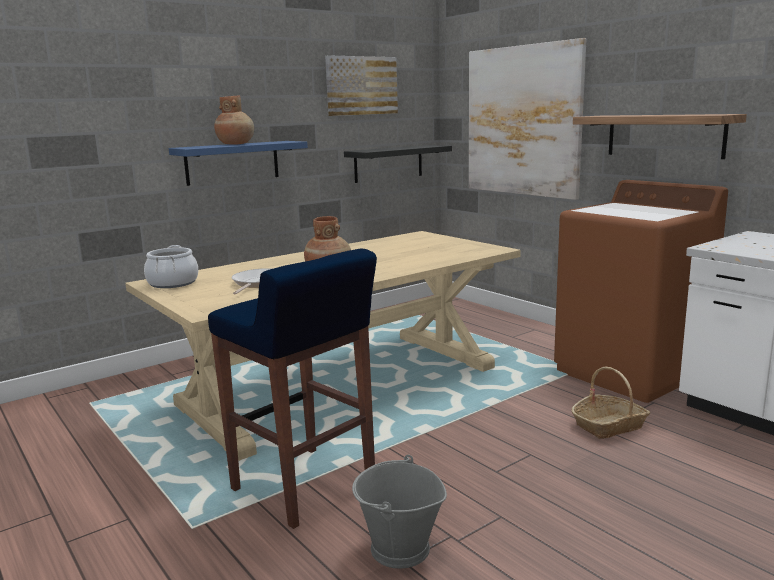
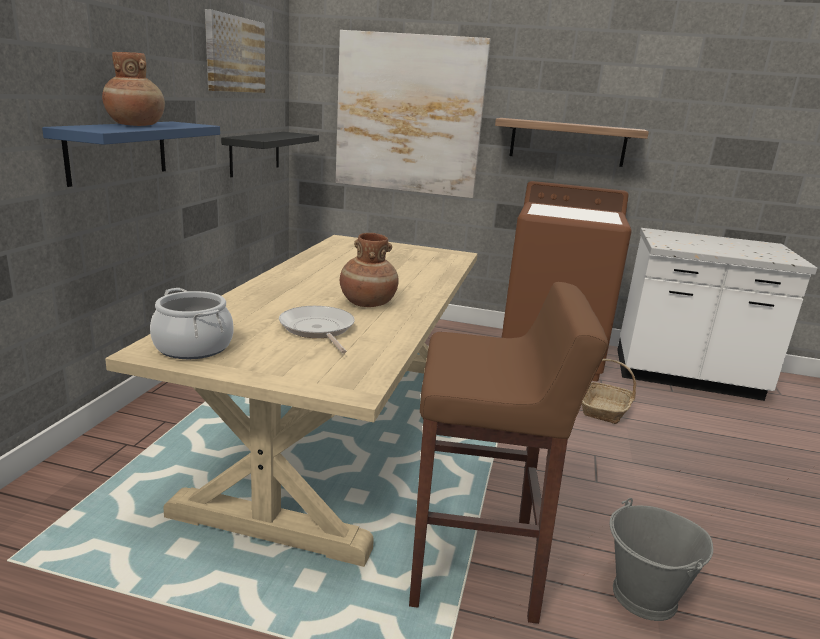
camera: 40 degrees left, 5 degrees up
(305, 486) = (476, 567): blue stool -> brown stool

